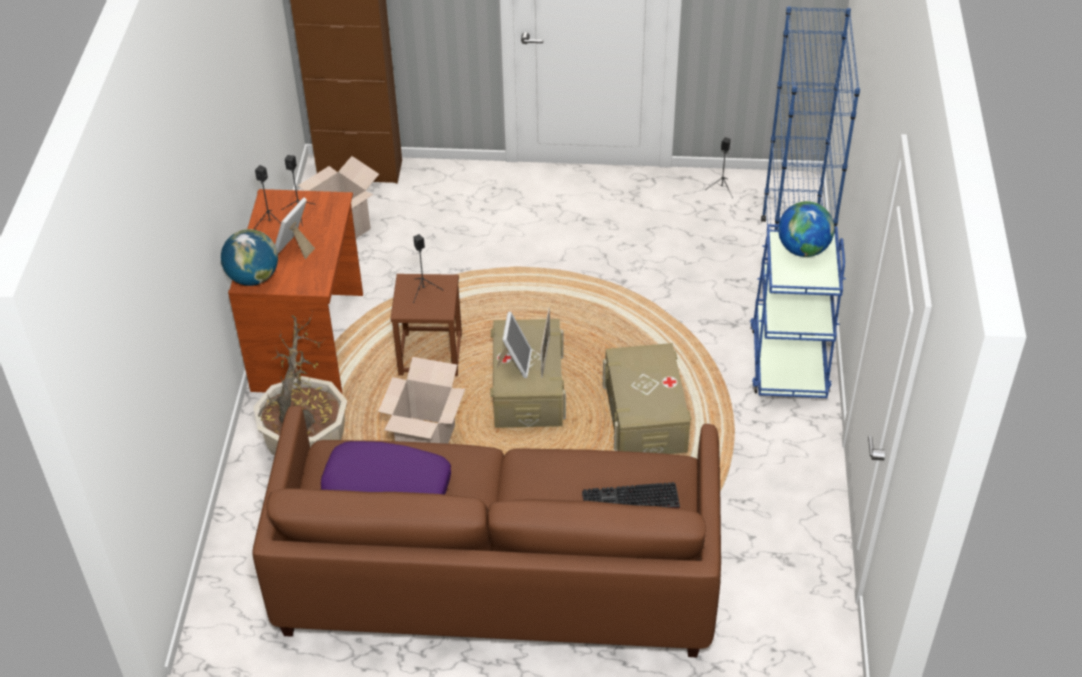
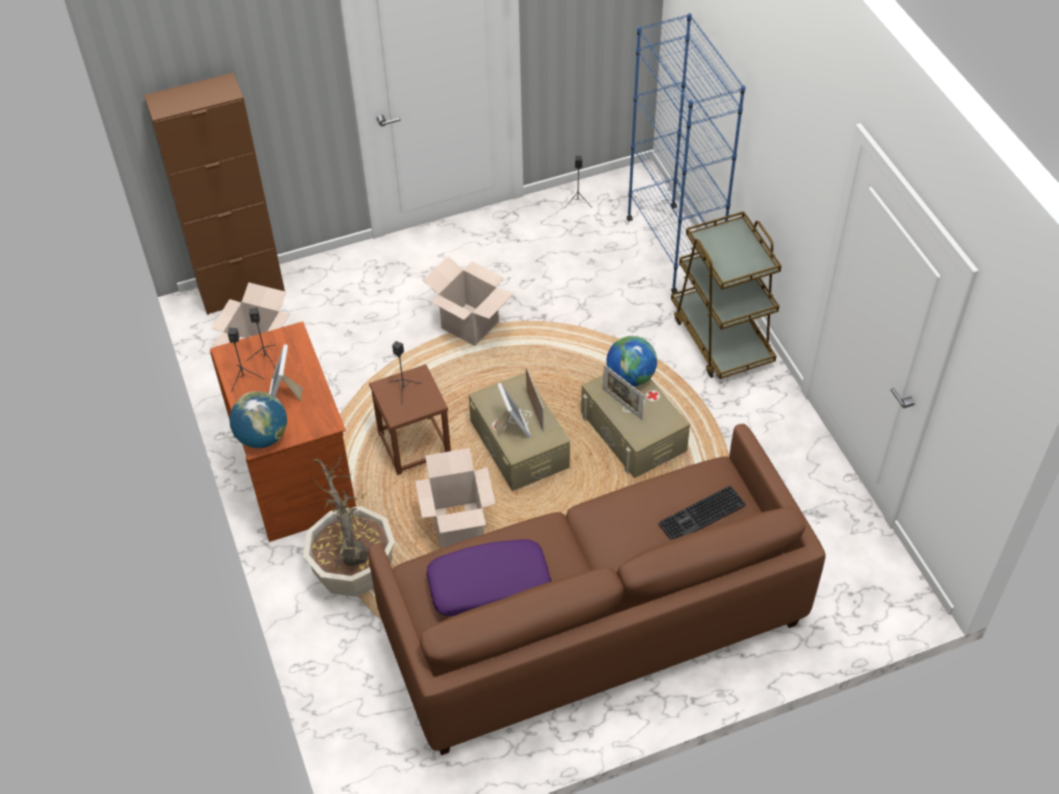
camera: 25 degrees left, 5 degrees up
(548, 266) = (470, 325): none -> cardboard box
(634, 379) = (622, 404): none -> picture frame
(788, 360) = (721, 338): blue cart -> brown cart
(803, 249) = (725, 240): globe -> globe (630, 377)

